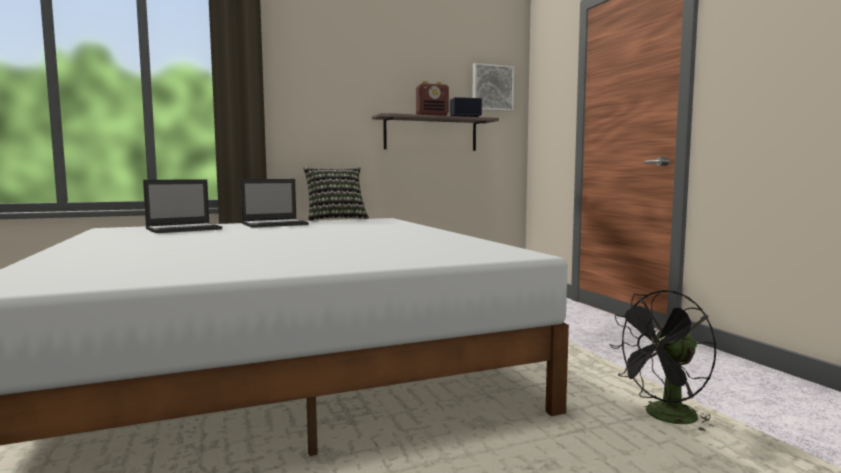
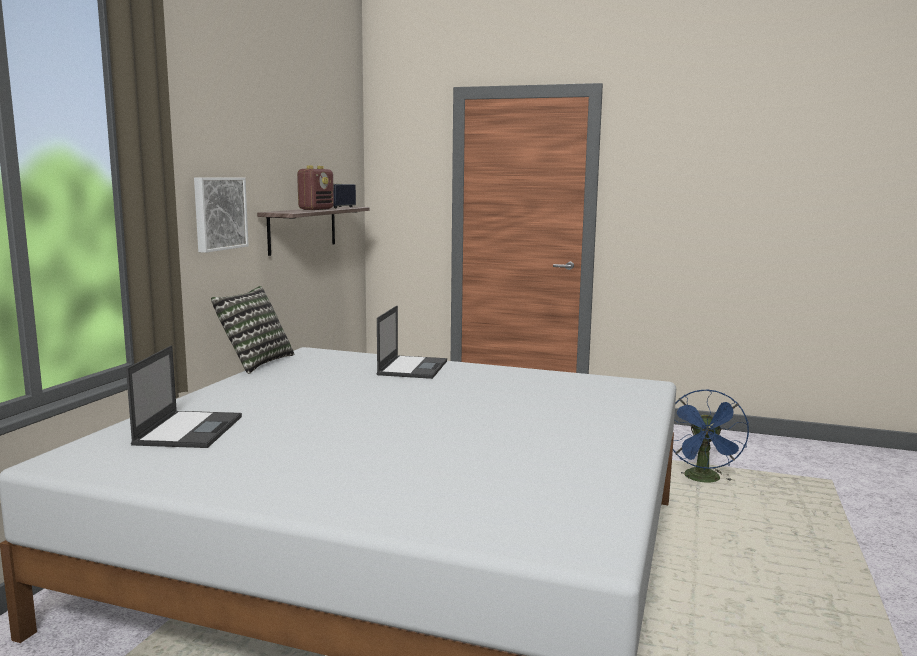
camera: 50 degrees left, 5 degrees up
(275, 224) = (245, 390): laptop -> laptop (412, 367)
(492, 88) = (342, 166): picture -> picture (218, 213)
(664, 418) = (704, 480): black fan -> blue fan

